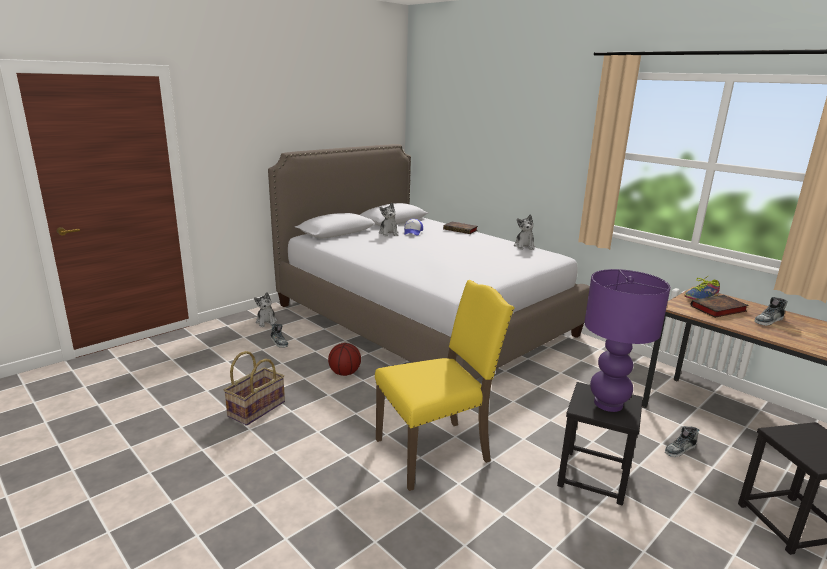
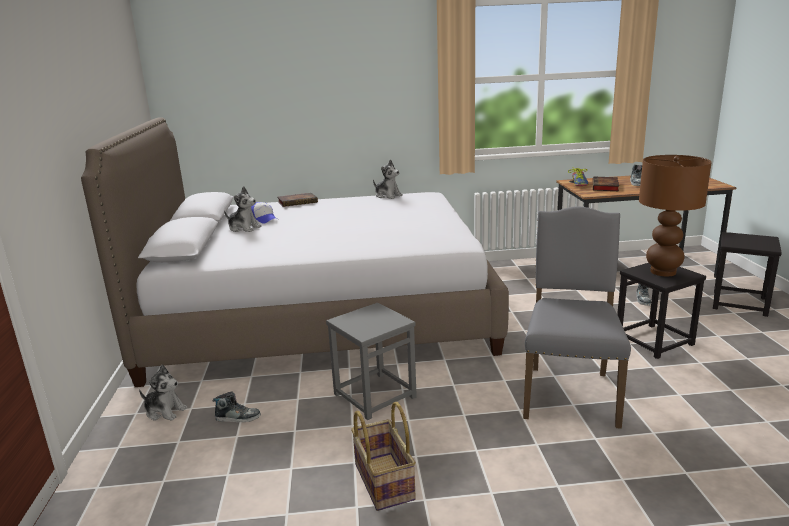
camera: 50 degrees left, 0 degrees up
(345, 373) = (374, 395): basketball -> grey stool
(435, 451) = (569, 393): yellow chair -> grey chair
(607, 404) = (663, 272): purple table lamp -> brown table lamp

